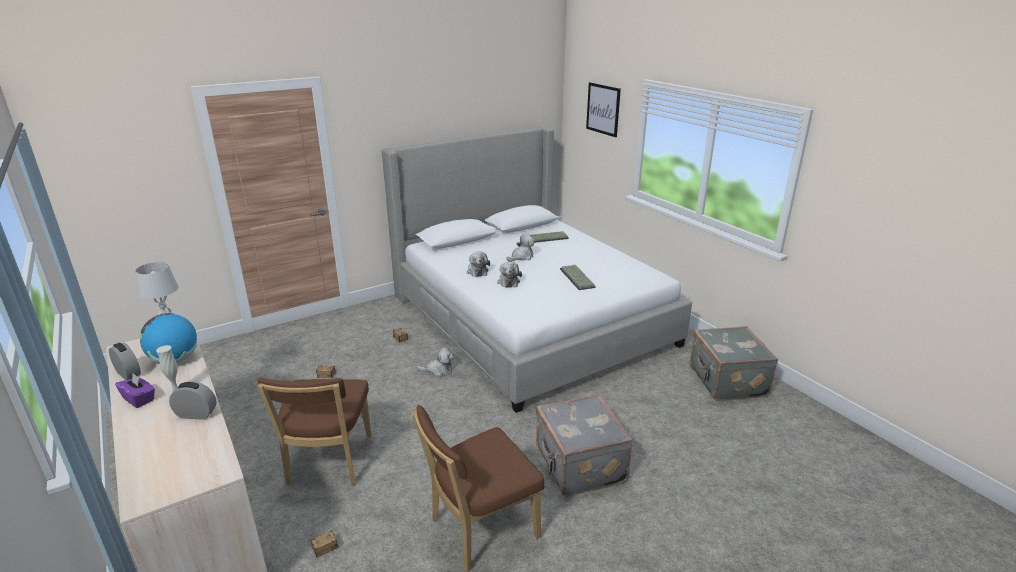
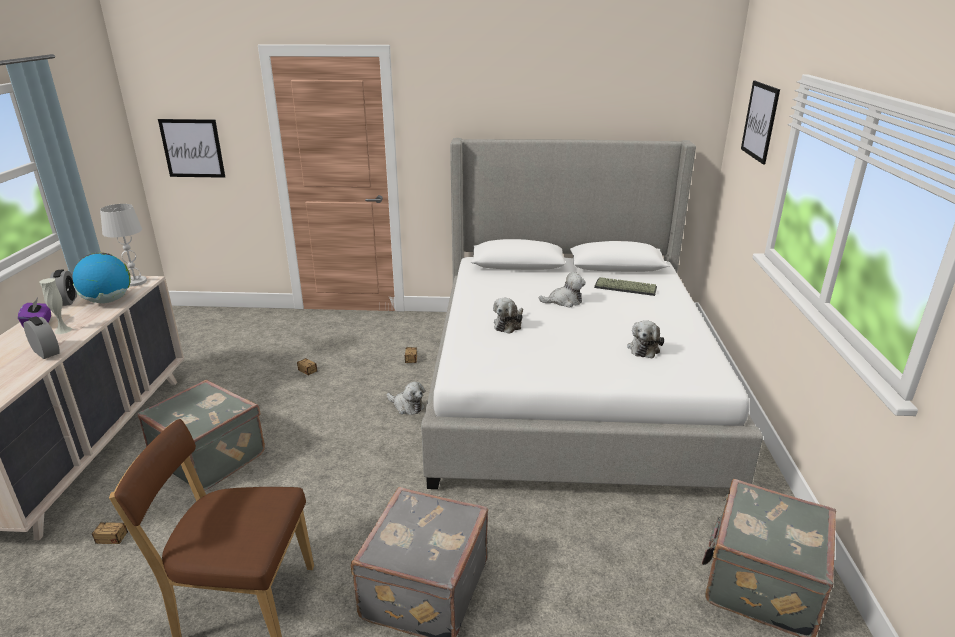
camera: 35 degrees right, 0 degrees up
(121, 198) = (192, 148): none -> picture
(328, 463) = (210, 456): brown chair -> grey suitcase
(477, 271) = (492, 303): plush toy -> plush toy (644, 348)
(578, 278) = (599, 346): keyboard -> none

